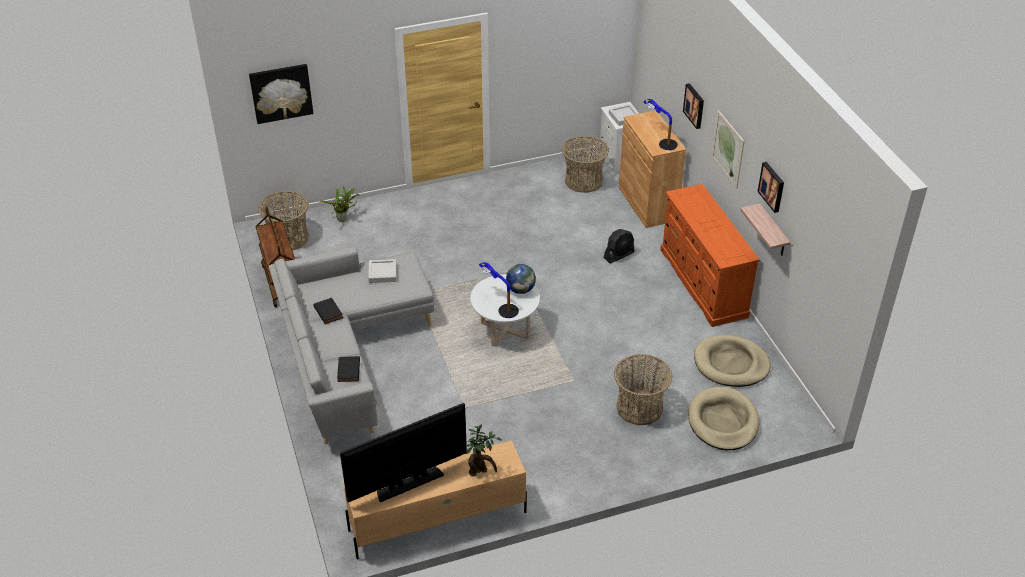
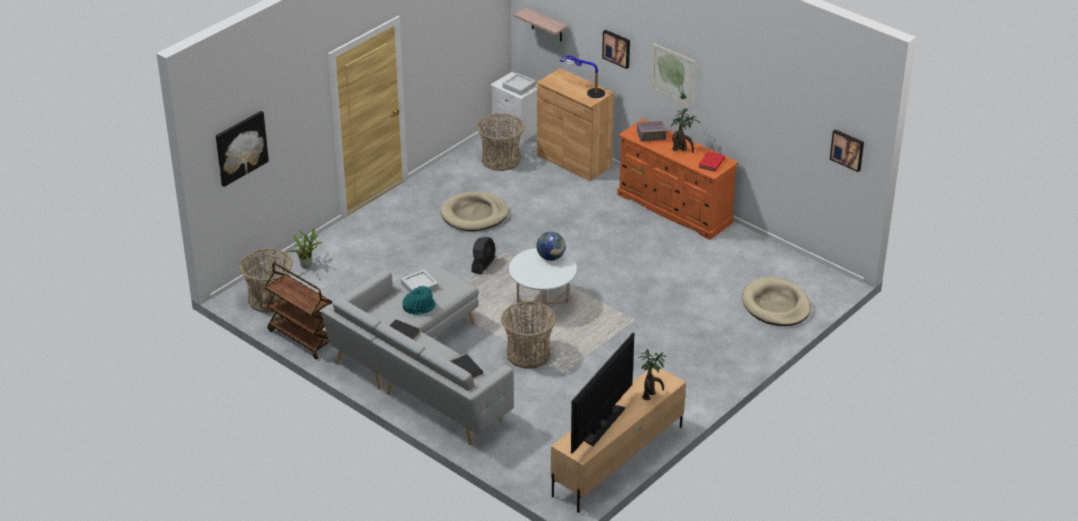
camera: 30 degrees left, 5 degrees down
(364, 293) = (419, 307): none -> turquoise hat
(501, 305) = (545, 275): table lamp -> none
(619, 255) = (586, 210): black fan -> black fan (483, 265)
(639, 407) = (704, 320): basket -> basket (528, 354)
(695, 204) = (651, 136): none -> radio
(713, 228) = (681, 150): none -> potted plant
(730, 251) = (711, 163): none -> red book
(731, 364) = (748, 262): beige dog bed -> beige dog bed (474, 214)
(772, 186) = (742, 90): picture -> picture (847, 149)
(773, 232) = (750, 131): shelf -> shelf (546, 25)

